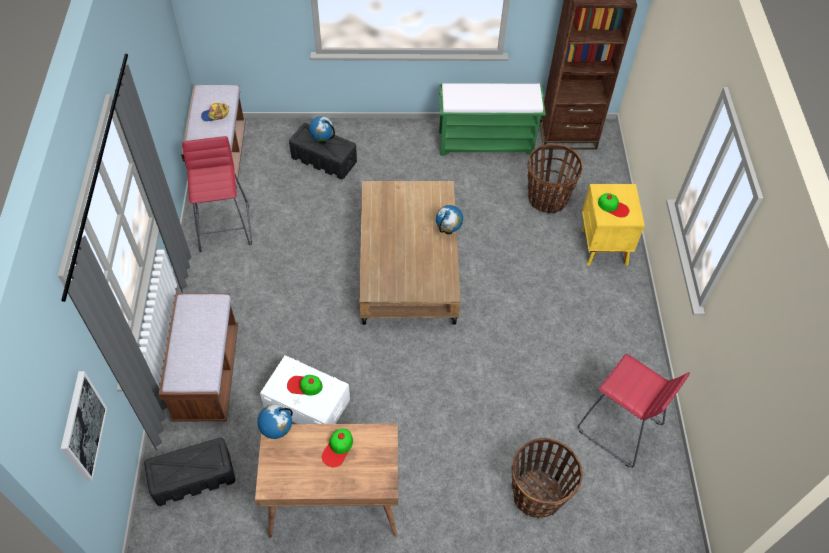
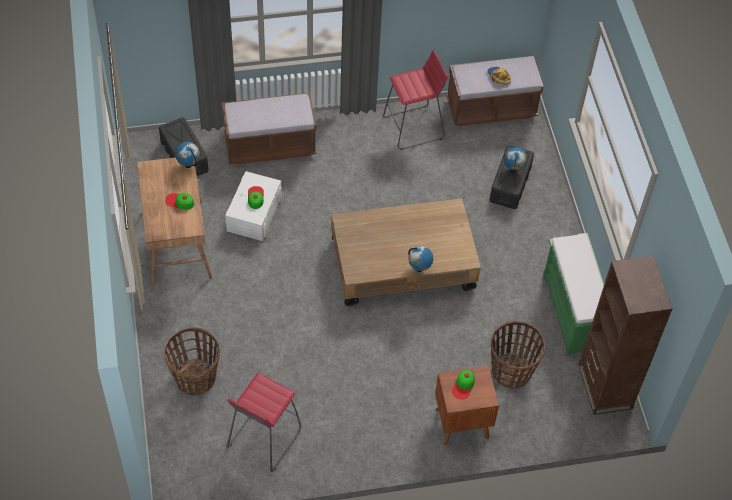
camera: 80 degrees right, 0 degrees up
(82, 426) = (149, 39): picture -> none
(603, 247) = (461, 422): yellow nightstand -> brown nightstand

